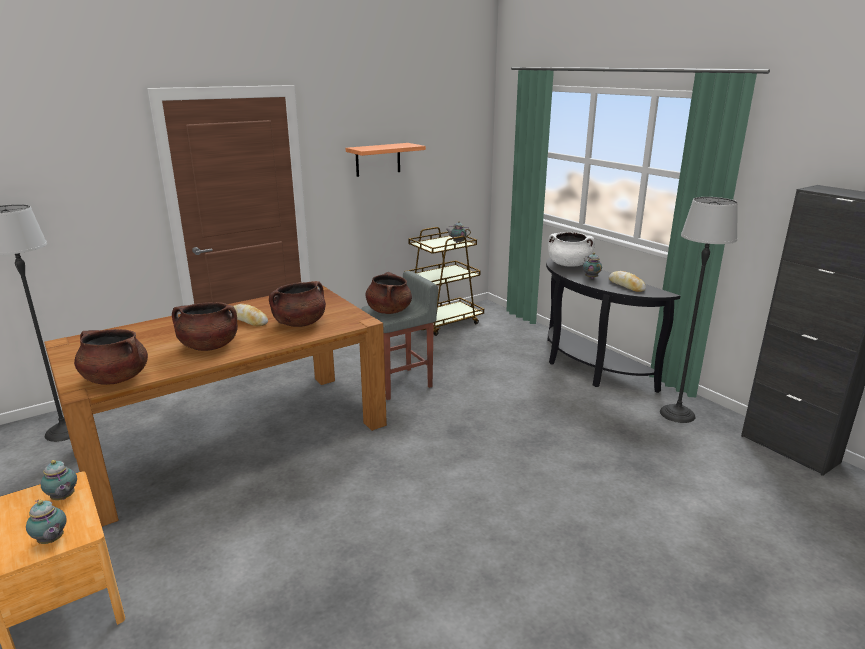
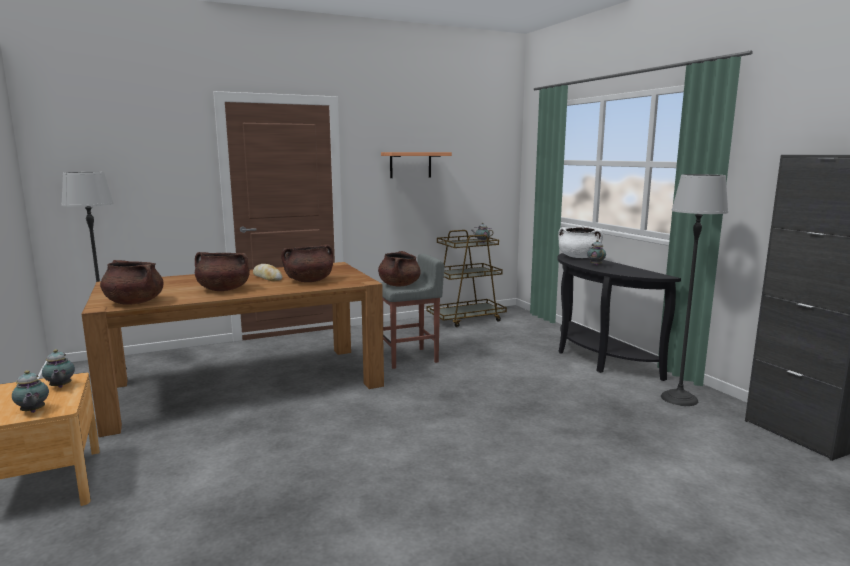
camera: 10 degrees right, 10 degrees down
(626, 285) = (628, 270): bread -> none

